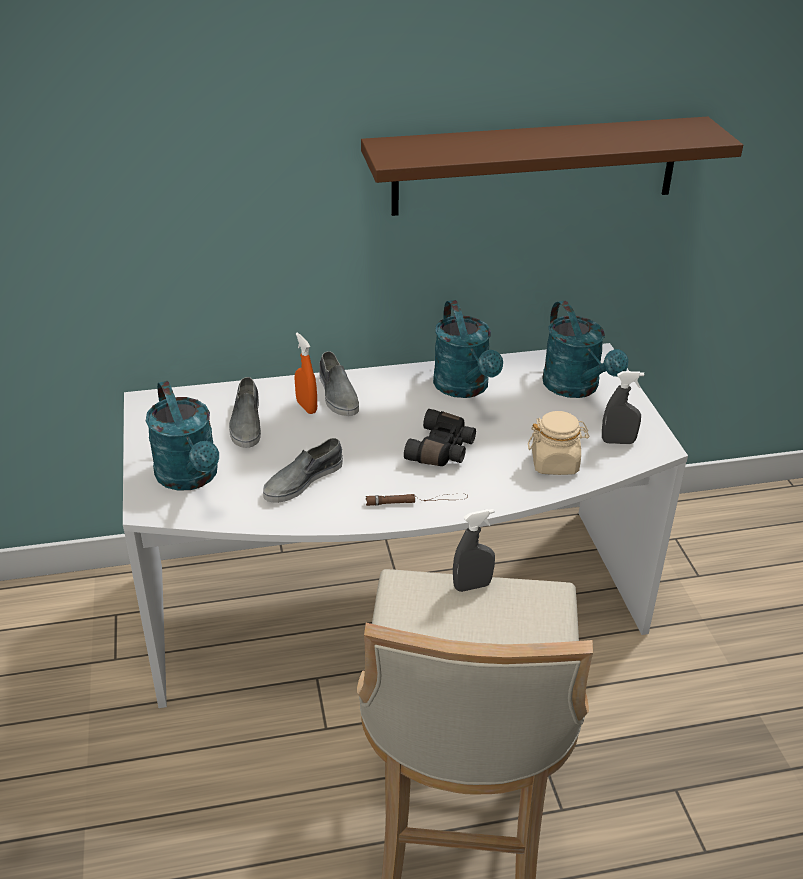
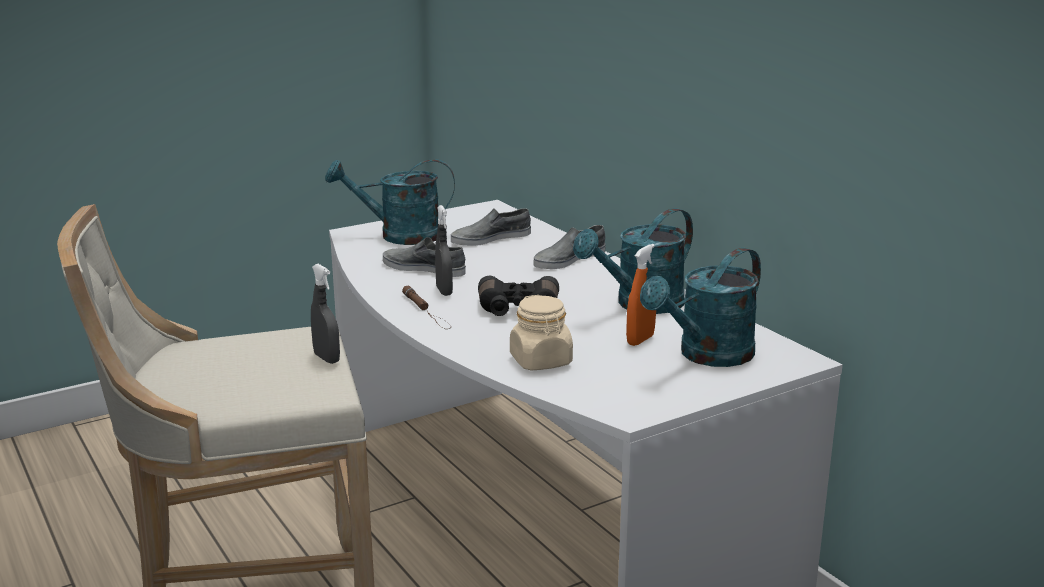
camera: 70 degrees right, 15 degrees down
(191, 478) = (399, 236): turquoise watering can -> turquoise watering can turned 45 degrees clockwise
(306, 407) = (536, 252): orange spray bottle -> orange spray bottle (640, 340)
(536, 166) = (783, 77): brown shelf -> none
(618, 441) = (616, 389): grey spray bottle -> grey spray bottle (444, 291)

